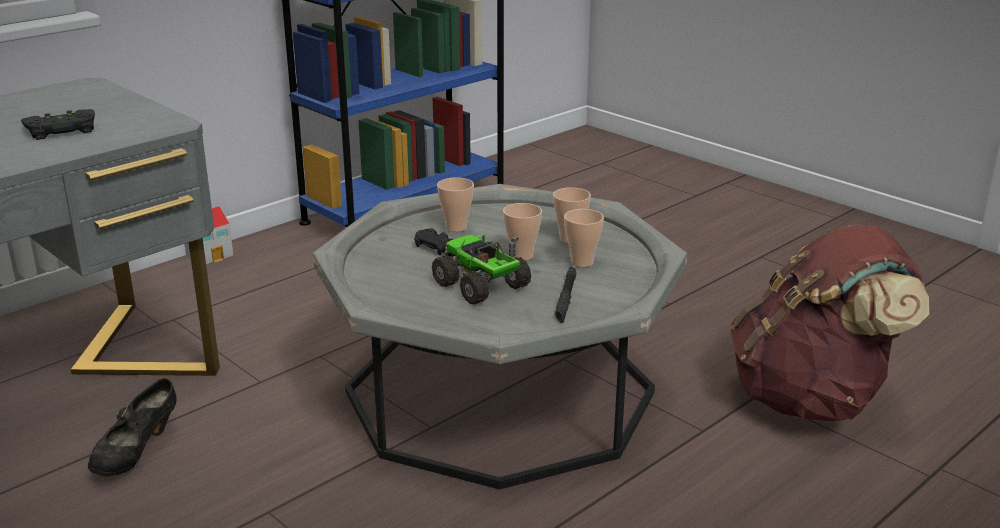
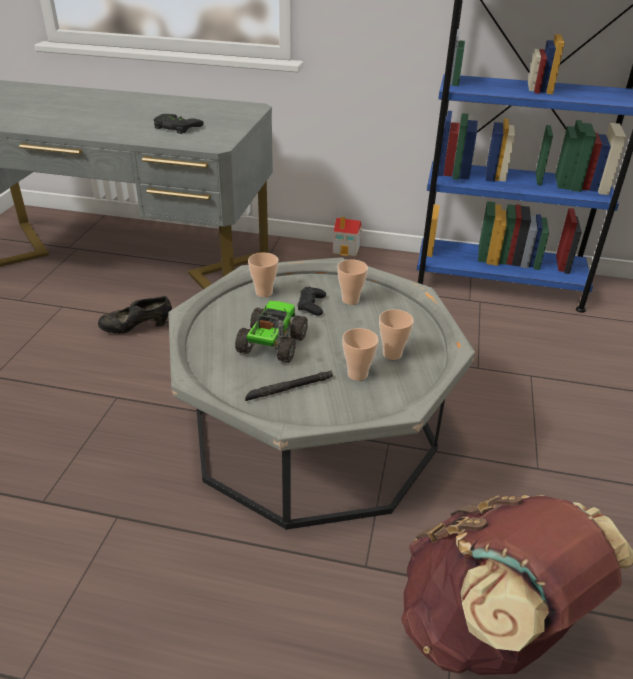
camera: 55 degrees right, 10 degrees up
(522, 256) = (337, 343): cup -> cup (264, 293)

